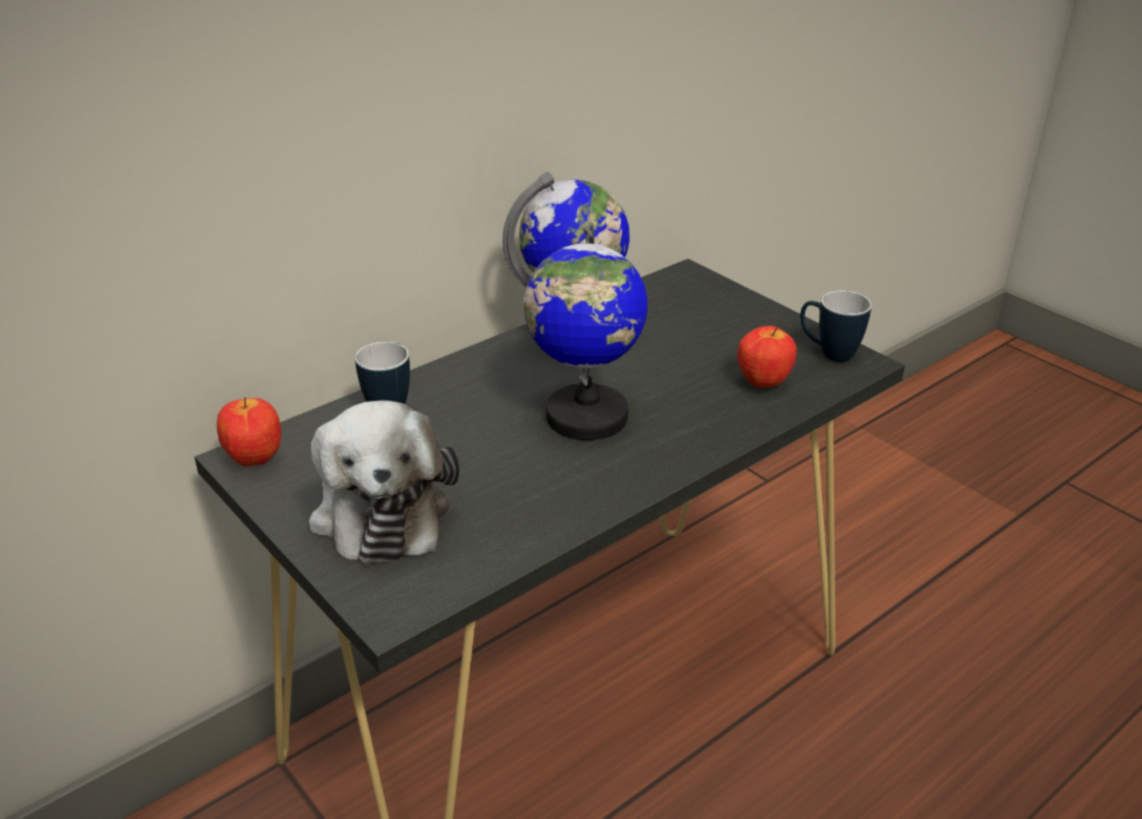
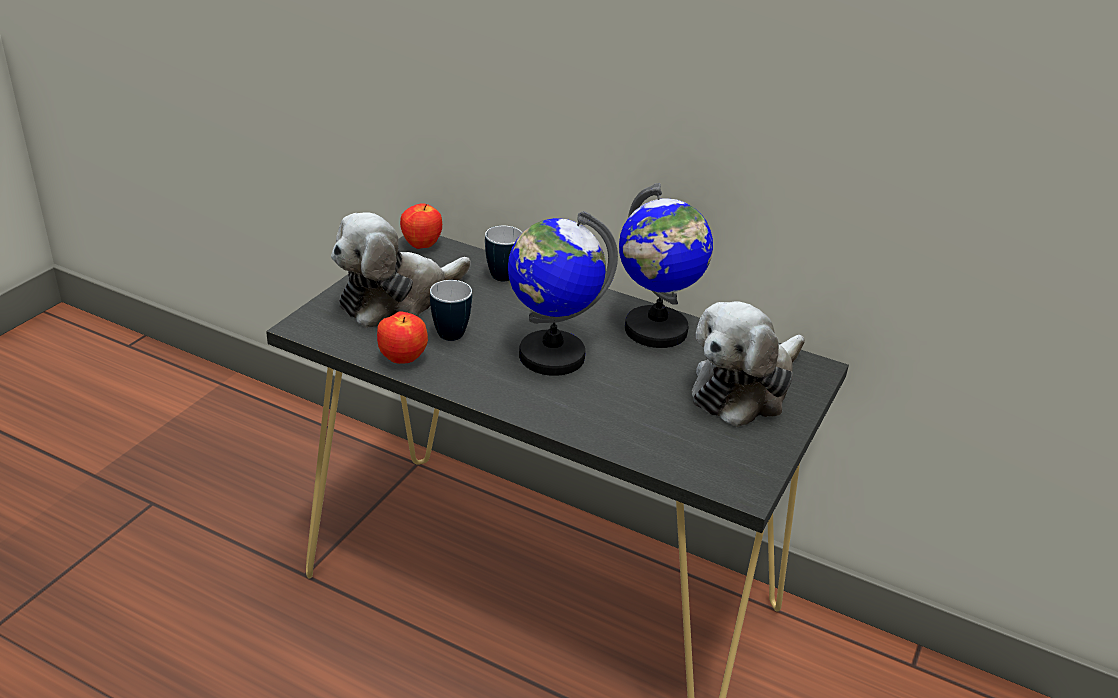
camera: 65 degrees right, 0 degrees up
(705, 319) = (744, 389): none -> plush toy
(763, 383) = (663, 435): apple -> apple (403, 359)
(828, 353) = (745, 467): mug -> mug (452, 330)

